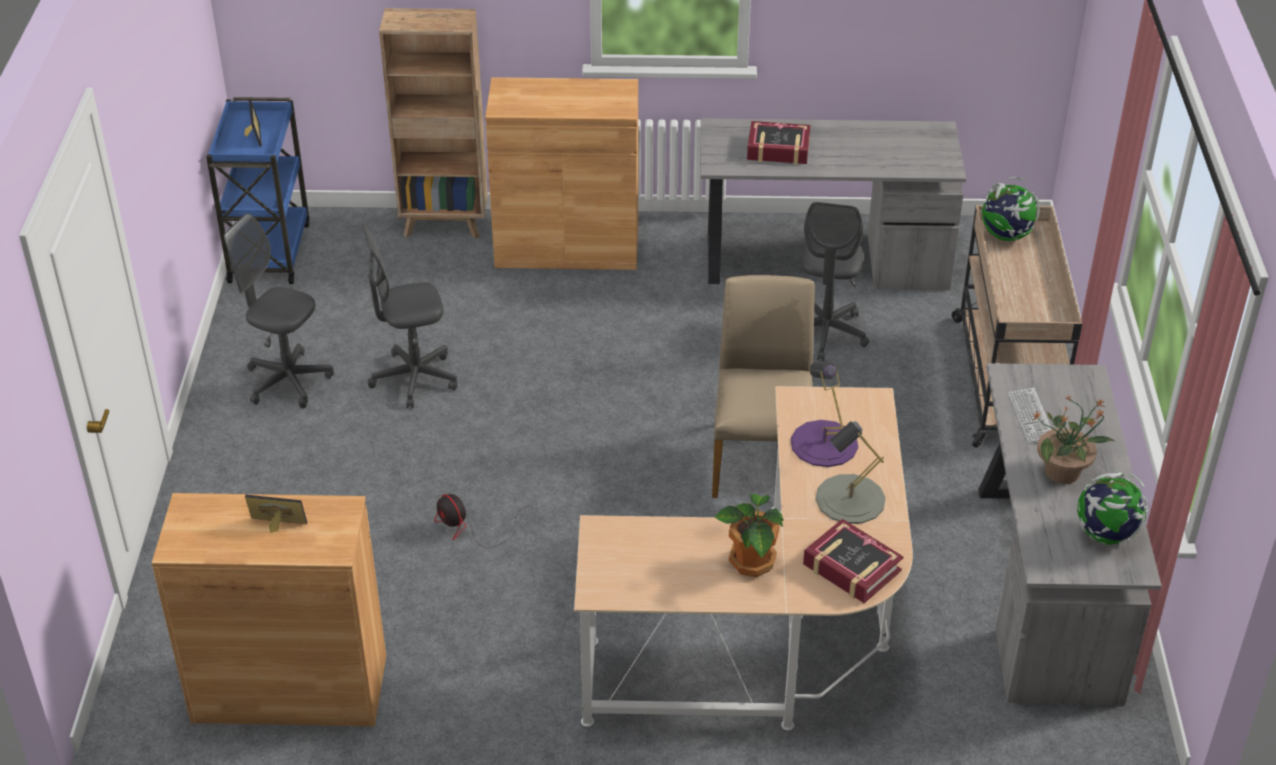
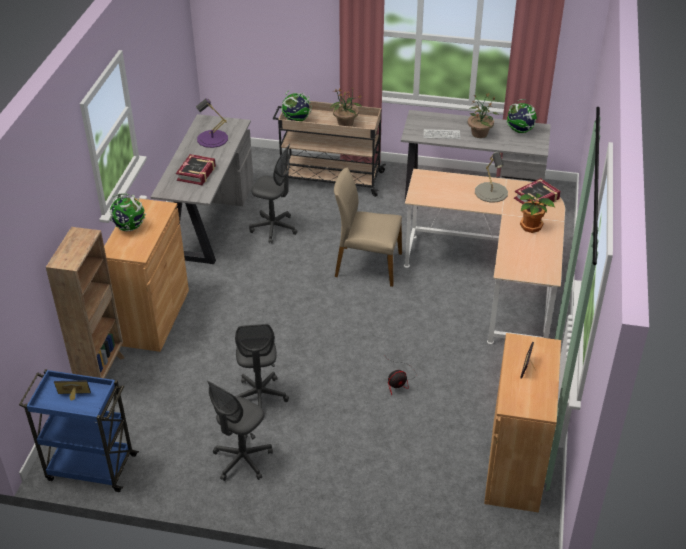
camera: 80 degrees left, 0 degrees up
(564, 89) = (129, 227): none -> globe
(824, 443) = (451, 194): purple table lamp -> purple table lamp (212, 139)
(1026, 295) = (345, 123): none -> potted plant

